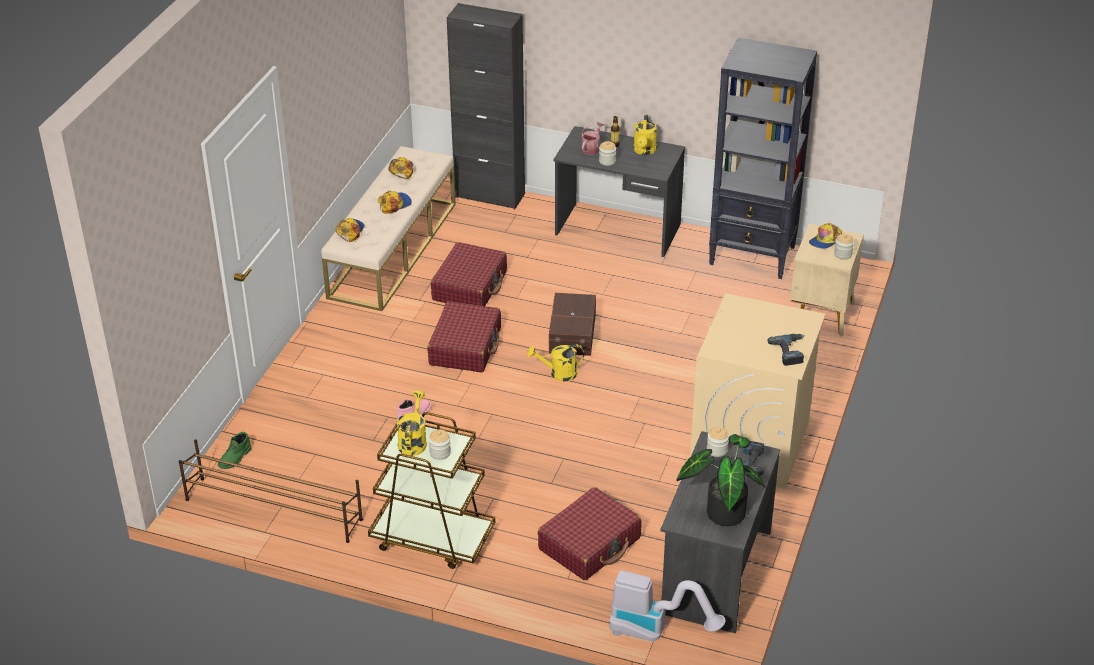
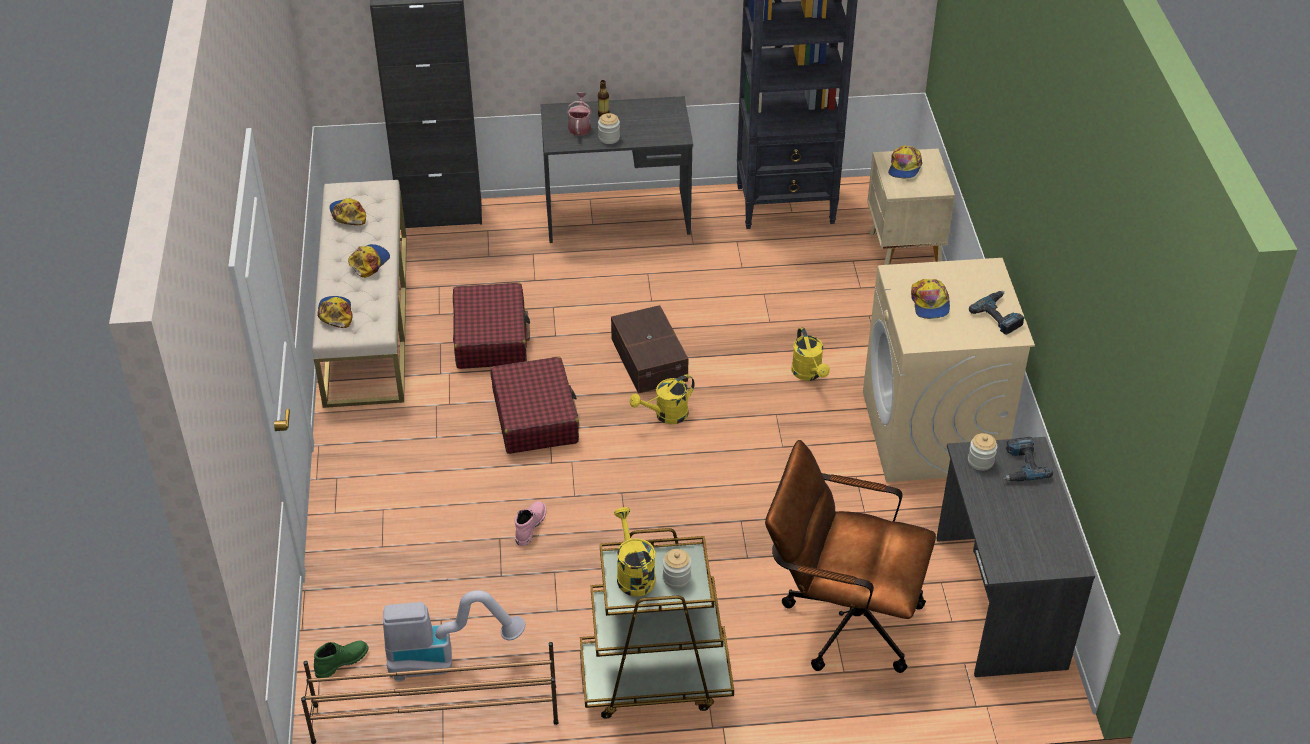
camera: 25 degrees left, 5 degrees up
(235, 458) = (341, 661): green boot -> green boot turned 135 degrees counterclockwise
(590, 544) = (841, 618): red suitcase -> brown office chair
(644, 151) = (643, 114): yellow watering can -> yellow watering can (809, 374)
(656, 631) = (985, 701): vacuum cleaner -> vacuum cleaner (445, 659)
(722, 511) = (1039, 536): potted plant -> none
(743, 329) = (930, 303): none -> cap
(843, 254) = (934, 178): jar -> none

